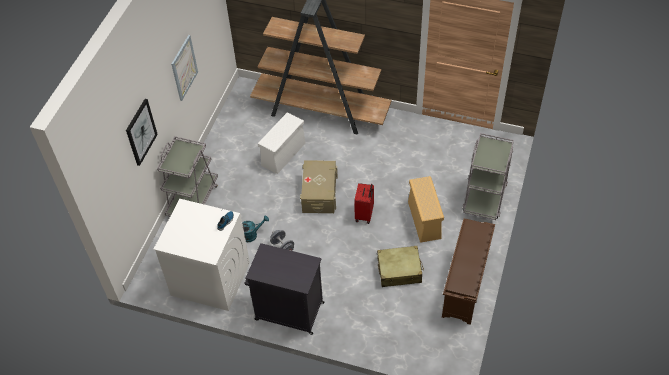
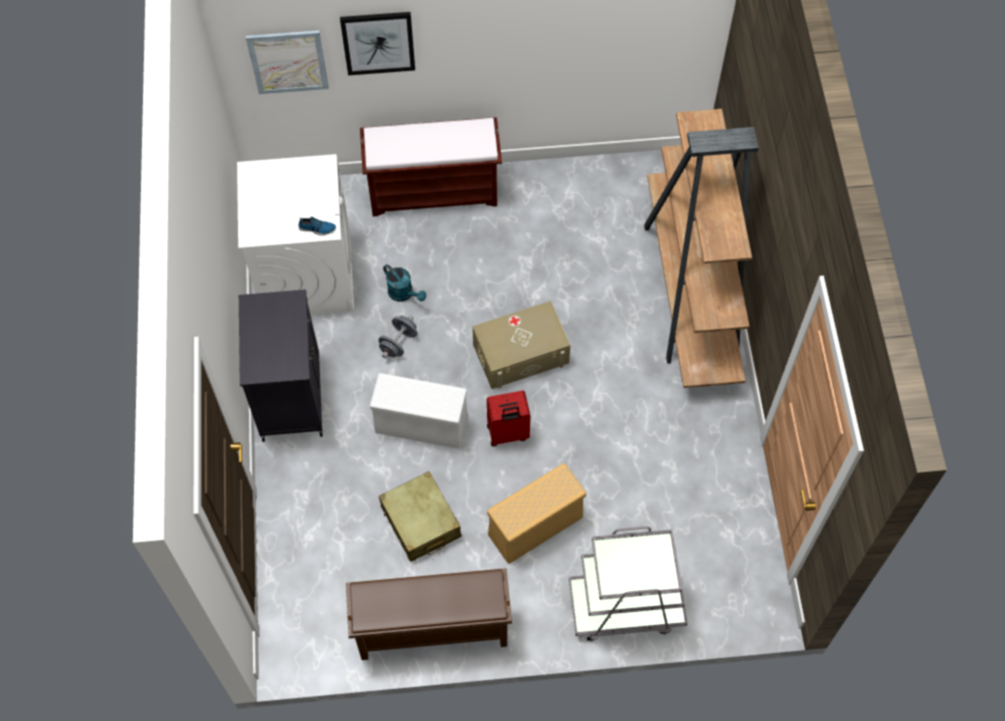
camera: 65 degrees right, 10 degrees up
(184, 68) = (542, 41): picture -> picture (288, 61)
(193, 199) = (434, 191): grey cart -> brown bench
(284, 153) = (576, 274): white storage box -> white storage box (422, 424)

